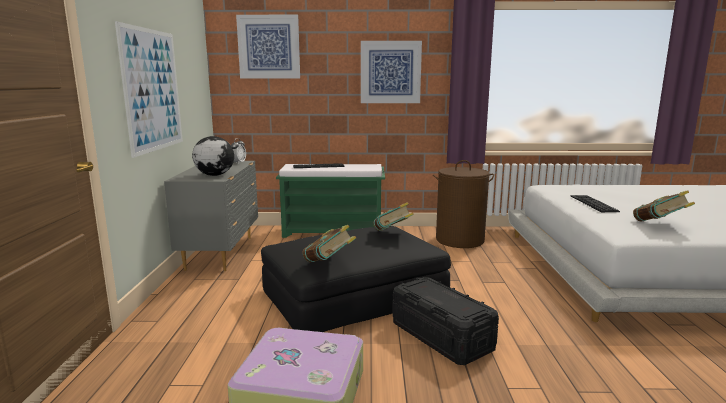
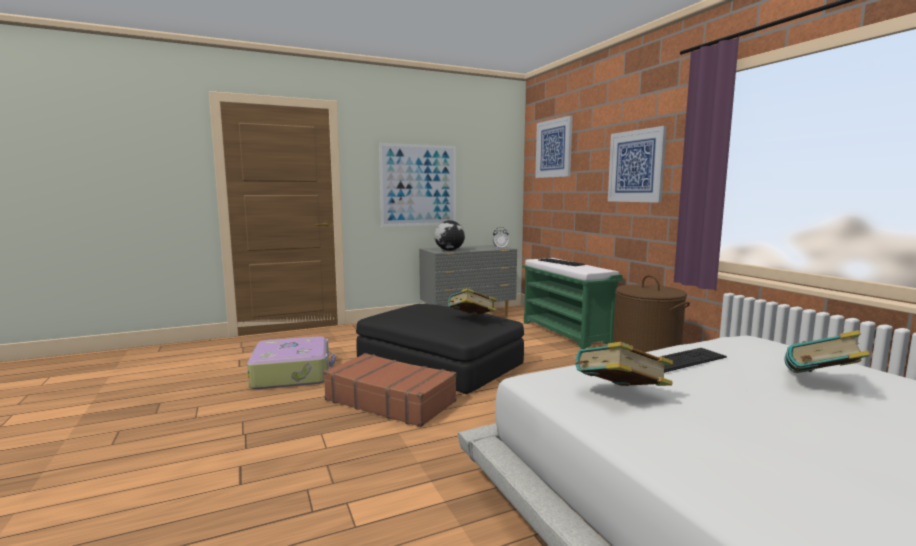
camera: 65 degrees right, 5 degrees down
(329, 263) = (385, 315): book -> book (821, 383)
(441, 336) = (390, 400): black storage box -> brown suitcase

